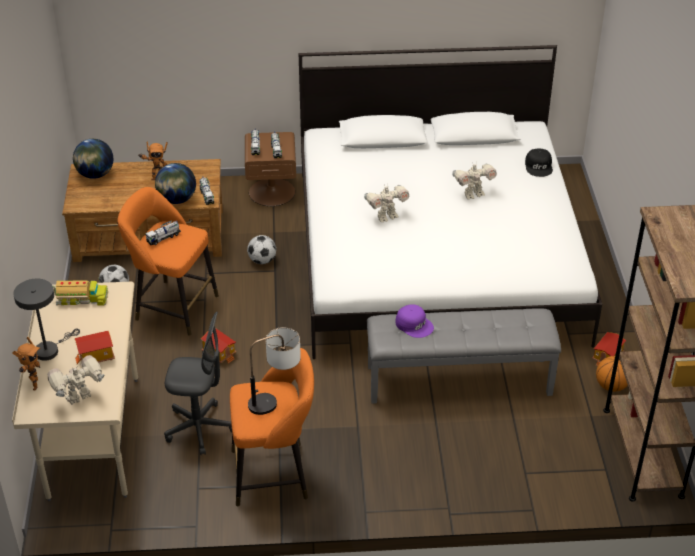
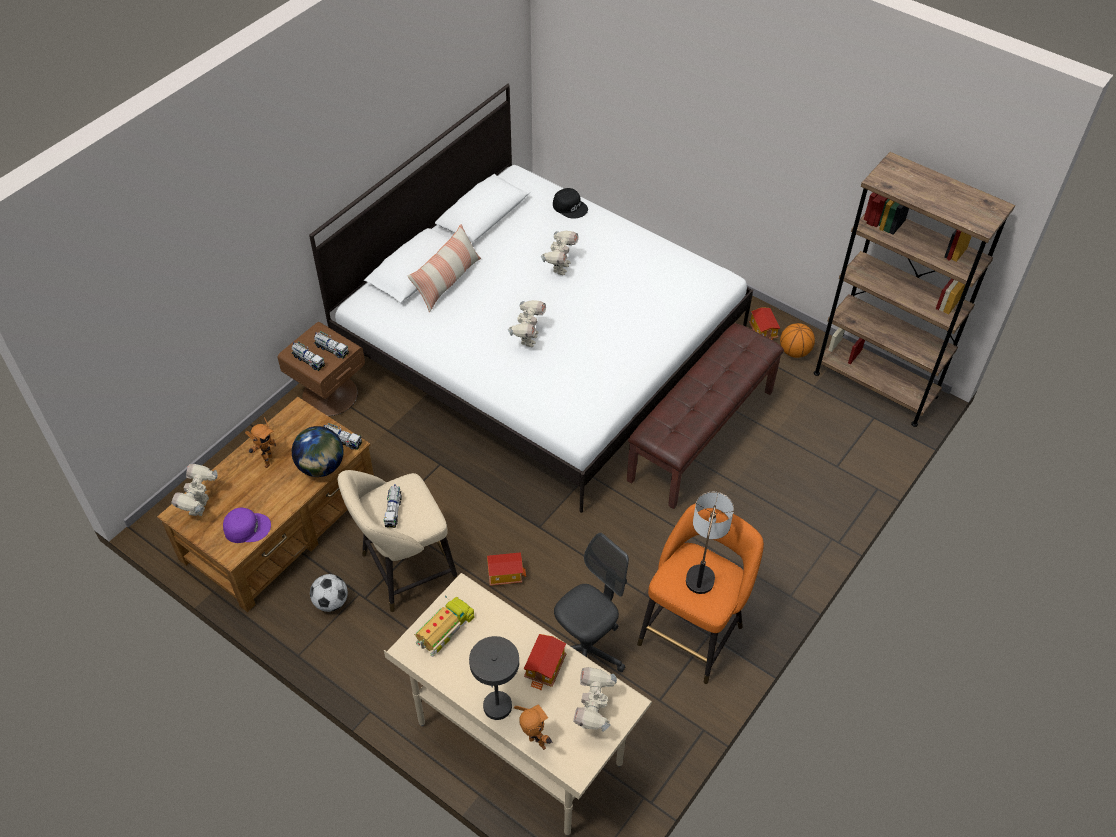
camera: 50 degrees left, 10 degrees up
(95, 174) = (201, 506): globe -> toy robot
(172, 306) = (404, 571): orange stool -> beige stool
(262, 260) = (416, 464): football -> none
(390, 155) = (447, 281): none -> pillow
(414, 324) = (675, 414): purple cap -> purple cap (247, 527)
(459, 379) = (700, 434): grey bench -> brown bench

